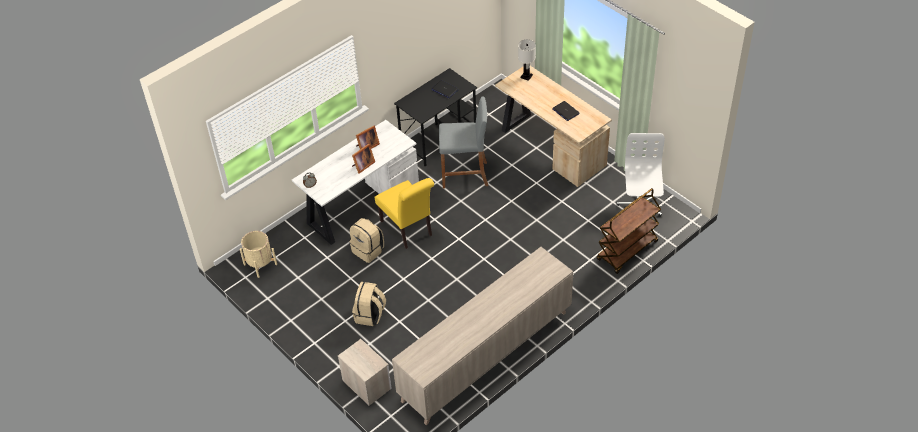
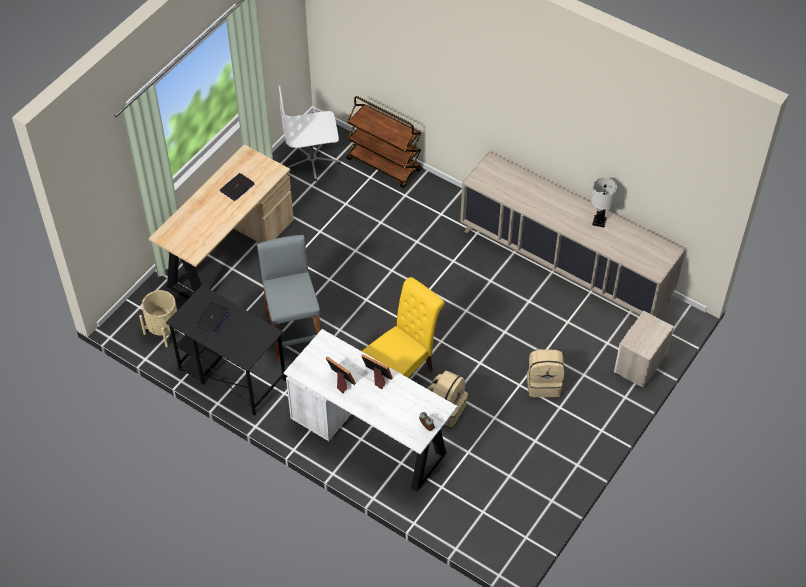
camera: 105 degrees left, 5 degrees up
(260, 264) = (500, 526): beige planter -> beige planter (164, 330)
(526, 76) = (175, 235): white table lamp -> white table lamp (599, 222)

